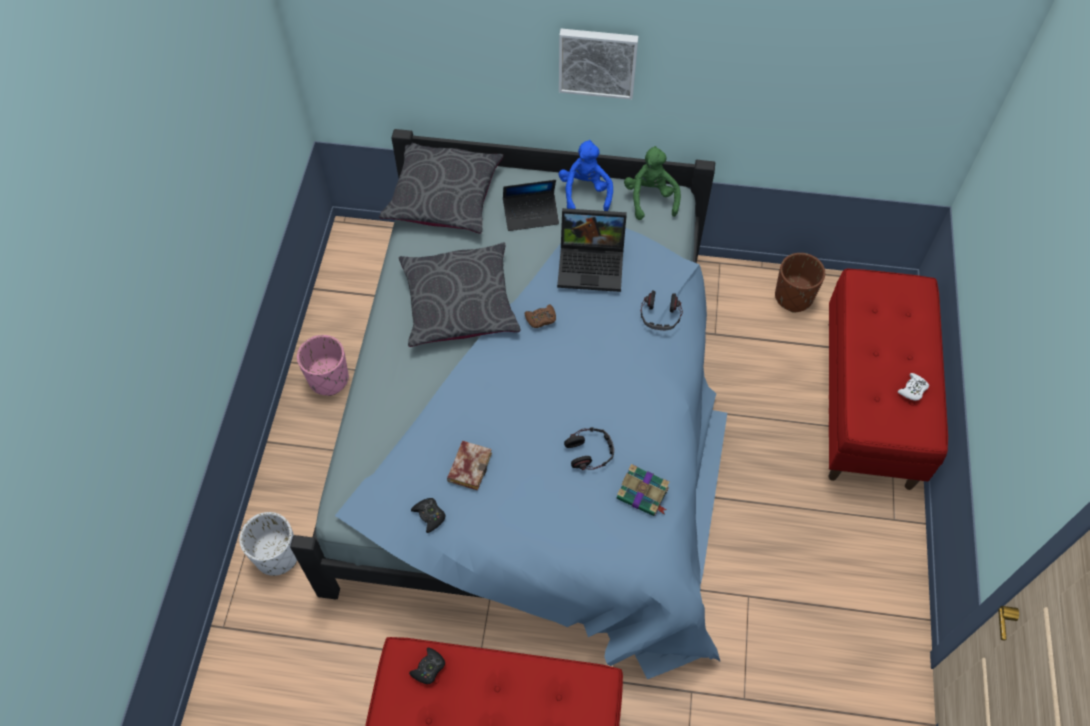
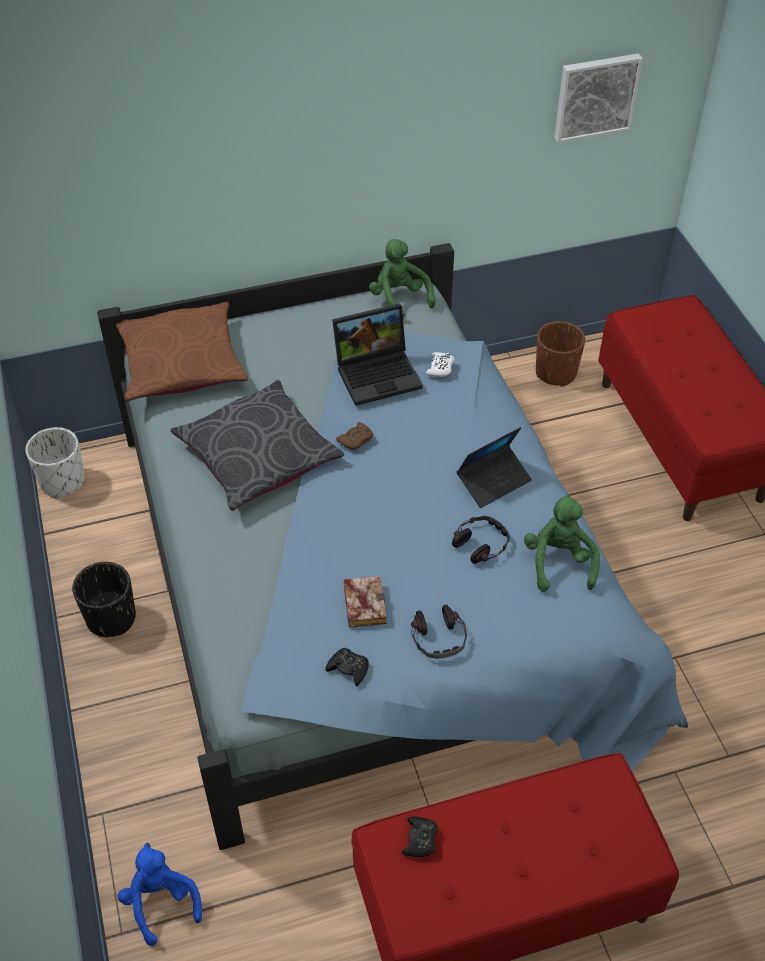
camera: 25 degrees left, 10 degrees down
(277, 555) = (147, 826): white planter -> white planter (62, 481)
(329, 379) = (111, 618): pink planter -> black planter
(443, 196) = (181, 363): grey pillow -> brown pillow
(531, 215) = (286, 351): laptop -> laptop (494, 481)
(585, 192) = (330, 314): blue plush toy -> blue plush toy (161, 902)
(597, 61) = (315, 159): picture -> picture (595, 96)
(643, 494) = (559, 562): book -> green plush toy
(660, 315) = (474, 396): headphones -> headphones (439, 637)
(912, 389) = (734, 393): white game controller -> white game controller (440, 368)

